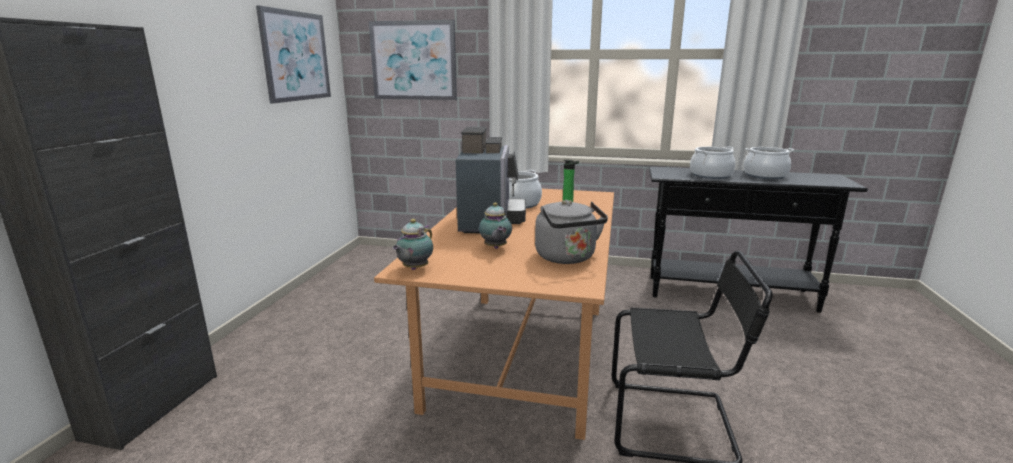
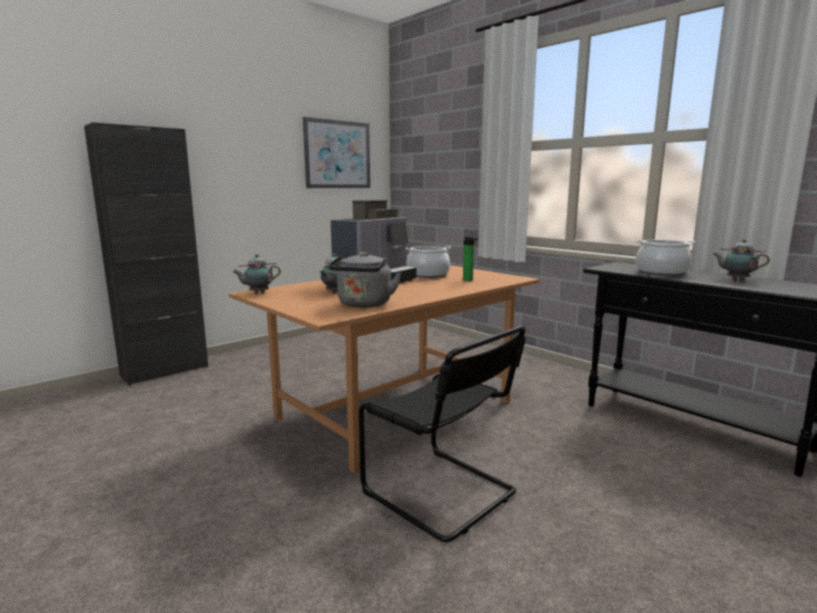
camera: 35 degrees right, 5 degrees down
(413, 61) = (434, 157): picture -> none
(764, 175) = (736, 279): cooking pot -> teapot

